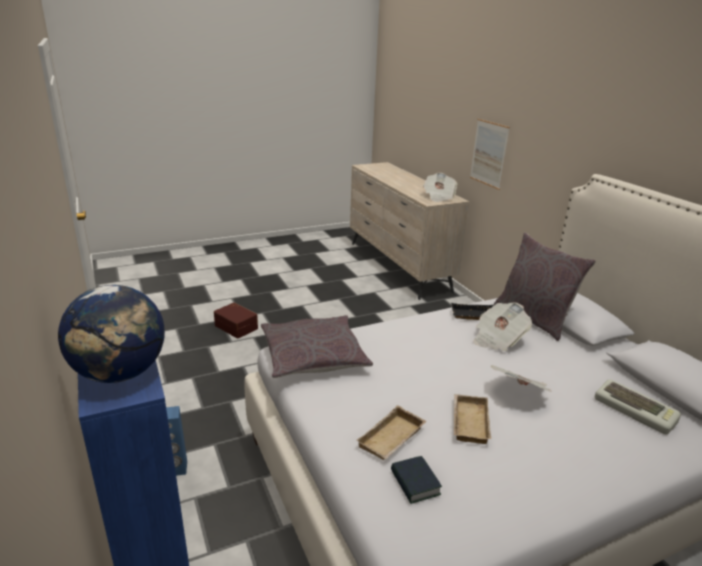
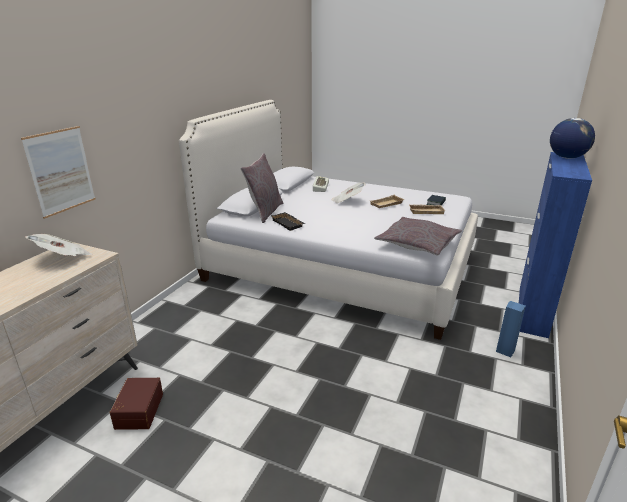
camera: 130 degrees left, 0 degrees up
(237, 326) = (352, 466): brown storage box -> brown storage box (138, 411)
(498, 339) = (307, 213): newspaper -> none

